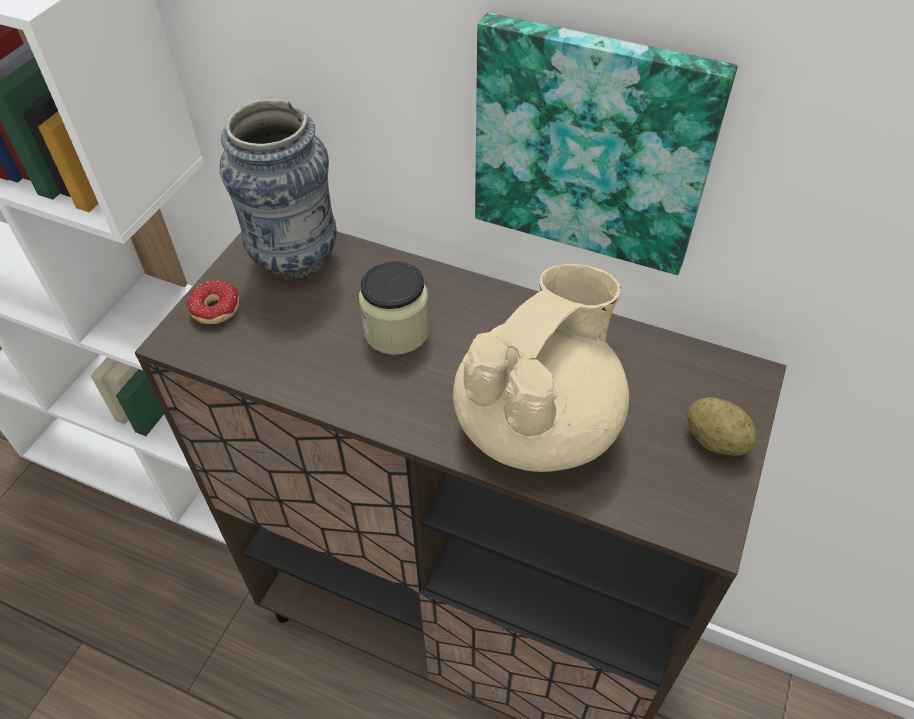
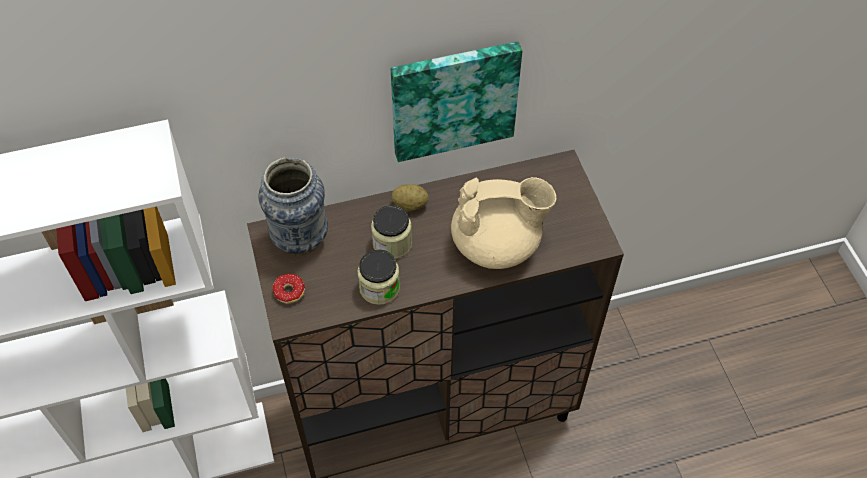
camera: 40 degrees left, 5 degrees up
(321, 375) = (379, 288): none -> jar
(538, 423) = (497, 244): beige teapot -> beige teapot turned 90 degrees clockwise
(715, 440) = (573, 203): potato -> potato (410, 205)

